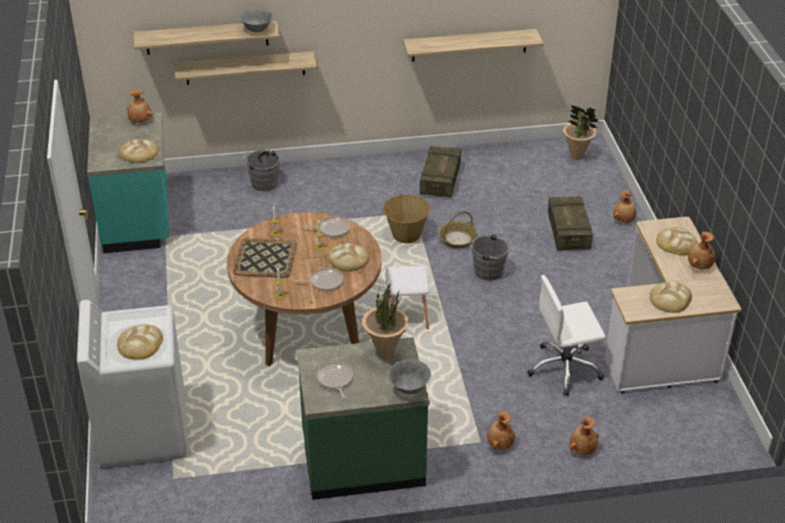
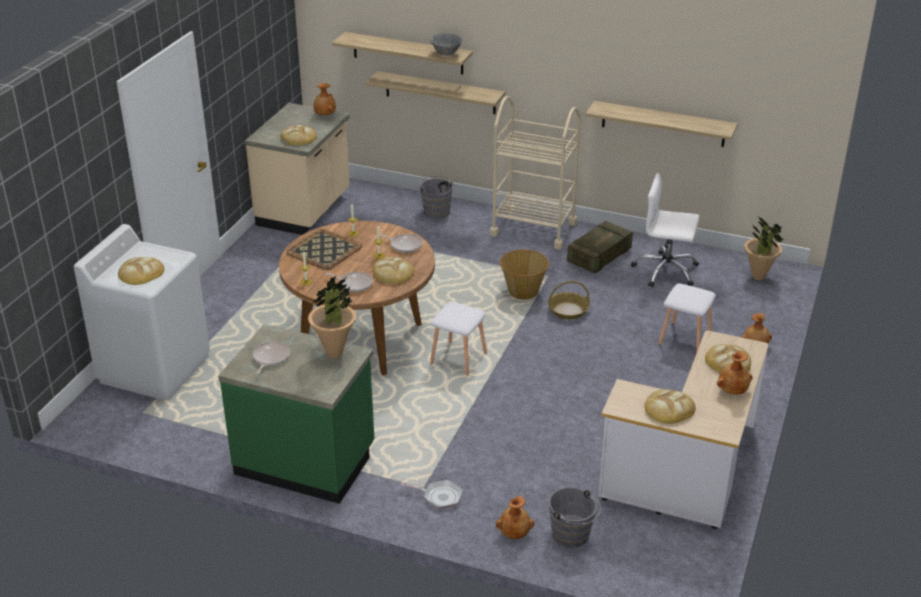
camera: 30 degrees right, 5 degrees down
(138, 222) = (305, 210): turquoise counter -> beige counter
(363, 172) = (533, 229): none -> beige cart
(409, 389) = (324, 388): grey bowl -> none
(491, 272) = (573, 348): grey bucket -> grey bucket (572, 536)
(499, 444) = (439, 497): brown vase -> frying pan
(564, 369) = (565, 457): white office chair -> white office chair (665, 271)
(568, 232) = (685, 340): crate -> white stool

